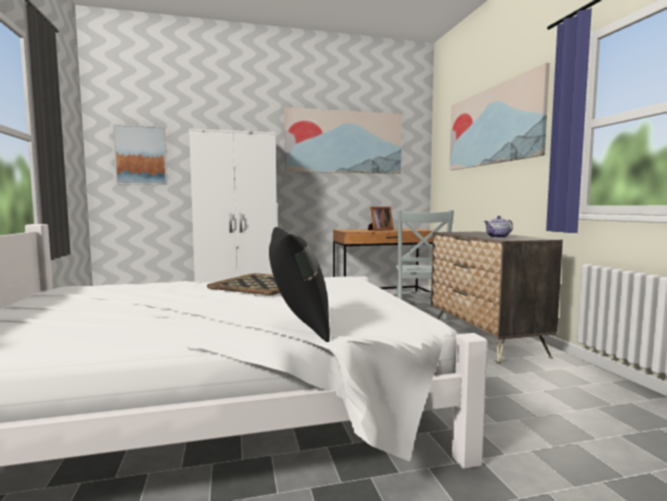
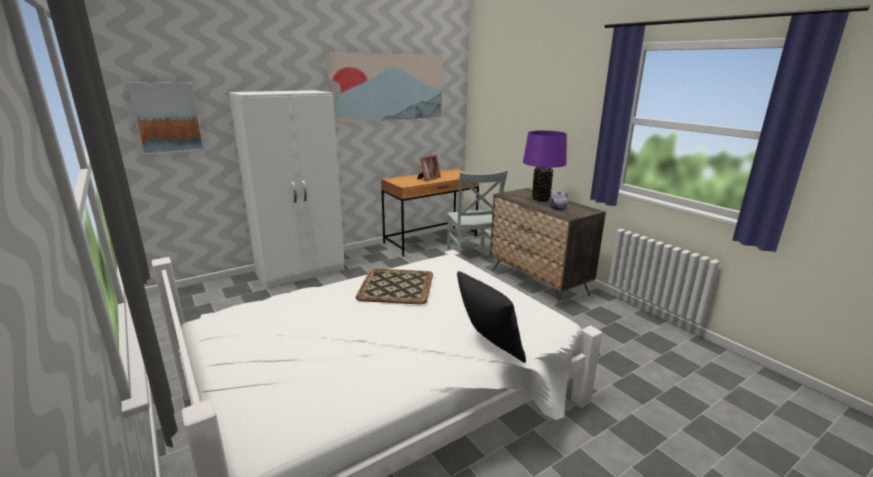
camera: 20 degrees left, 15 degrees up
(485, 234) = (540, 199): none -> purple table lamp
(492, 126) = (539, 90): picture -> none

